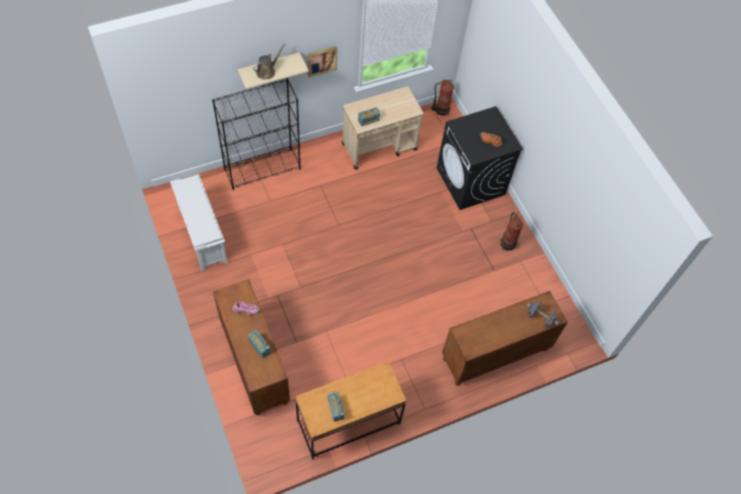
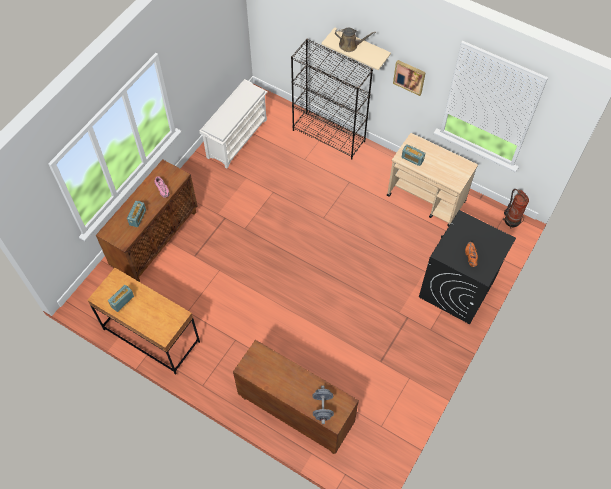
camera: 60 degrees right, 0 degrees up
(508, 243) = (419, 356): fire extinguisher -> none

